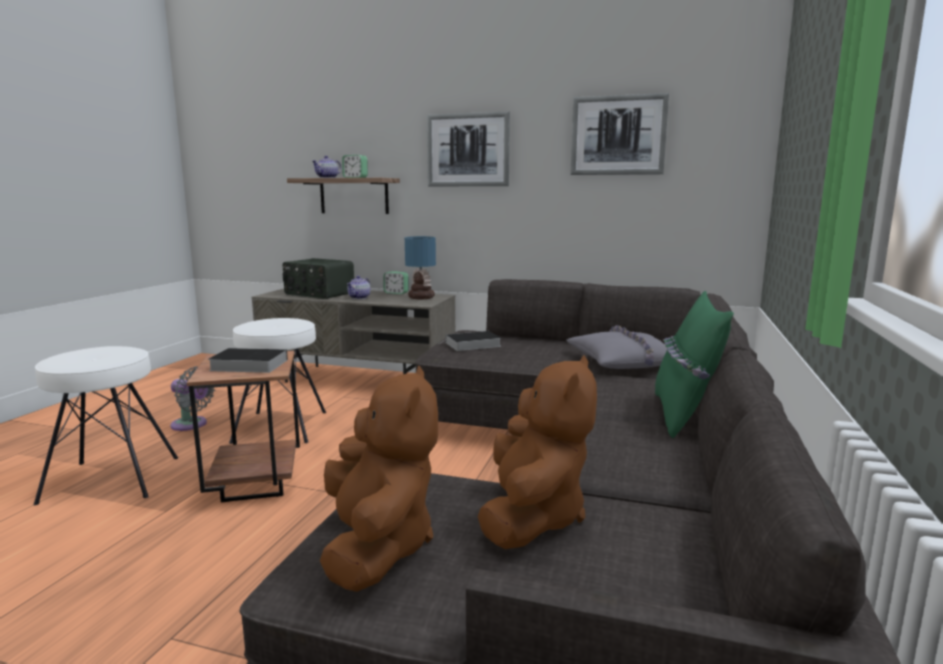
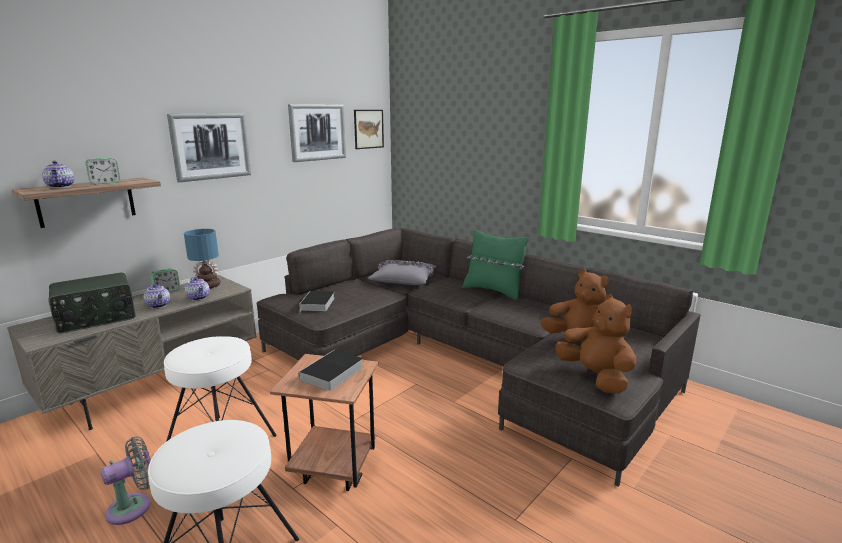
camera: 65 degrees left, 5 degrees up
(377, 547) = (595, 377): brown plush toy -> brown plush toy turned 45 degrees clockwise
(388, 301) = (199, 298): none -> teapot
(722, 130) = (368, 129): none -> picture

